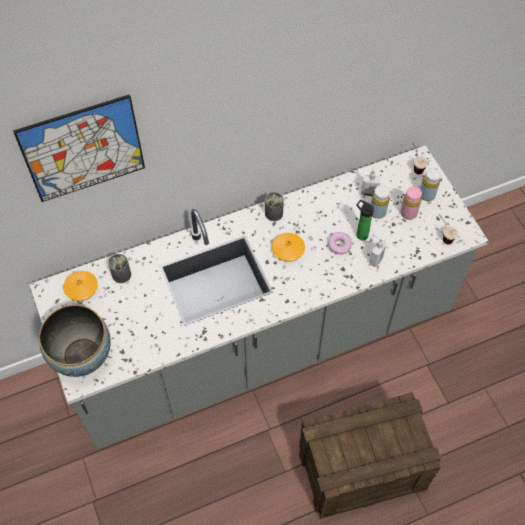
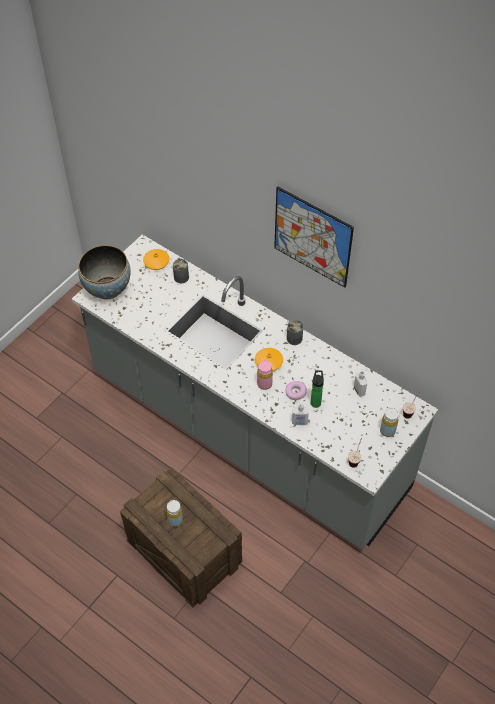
camera: 60 degrees right, 5 degrees down
(83, 149) = (192, 169): picture -> picture (312, 237)
(377, 212) = (345, 404): yellow bottle -> yellow bottle (175, 520)
(408, 213) = (359, 425): pink bottle -> pink bottle (264, 384)

